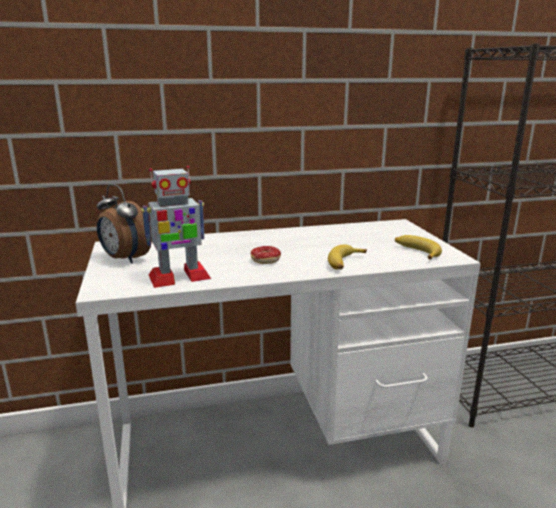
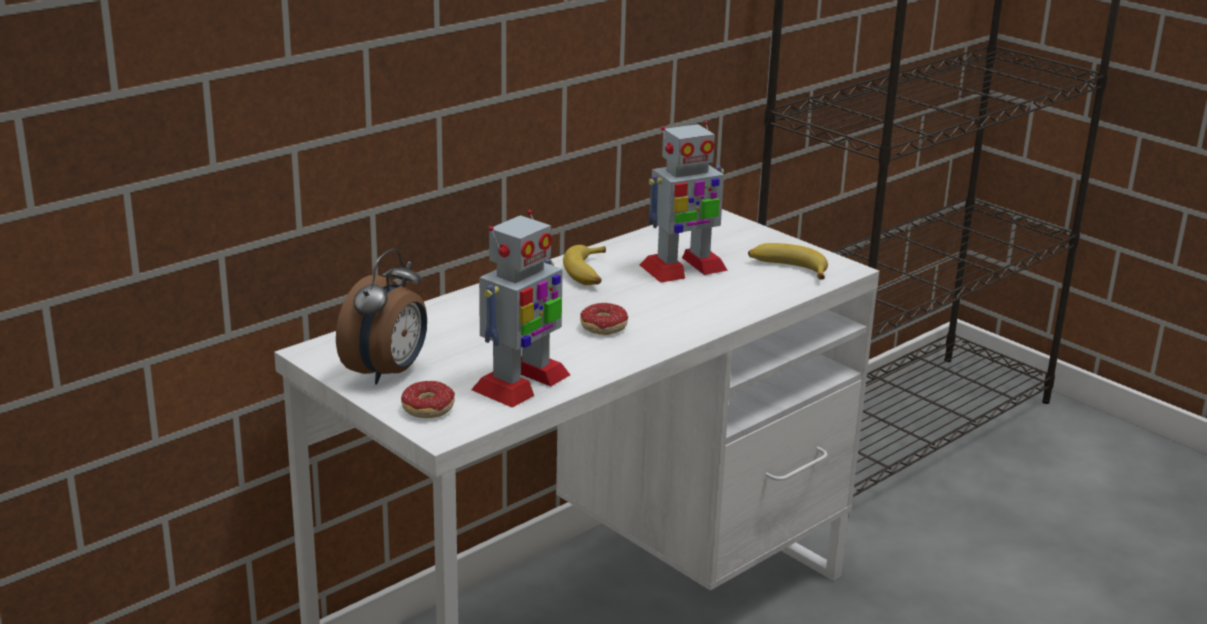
camera: 30 degrees left, 5 degrees up
(111, 277) = (420, 406): none -> donut
(124, 259) = (388, 373): alarm clock -> alarm clock turned 75 degrees counterclockwise
(345, 263) = (717, 308): banana -> banana (589, 273)
(350, 242) = (682, 268): none -> toy robot

